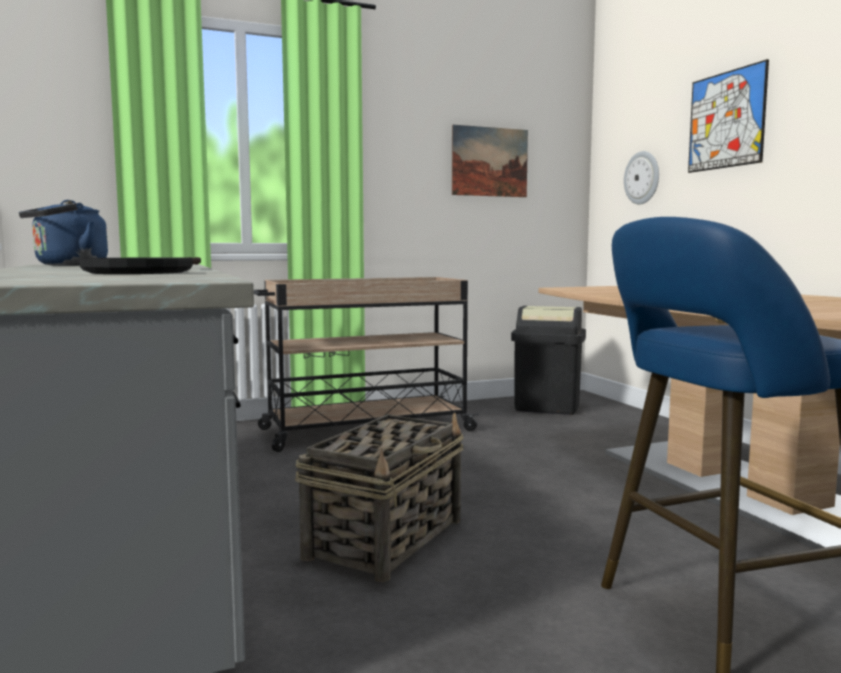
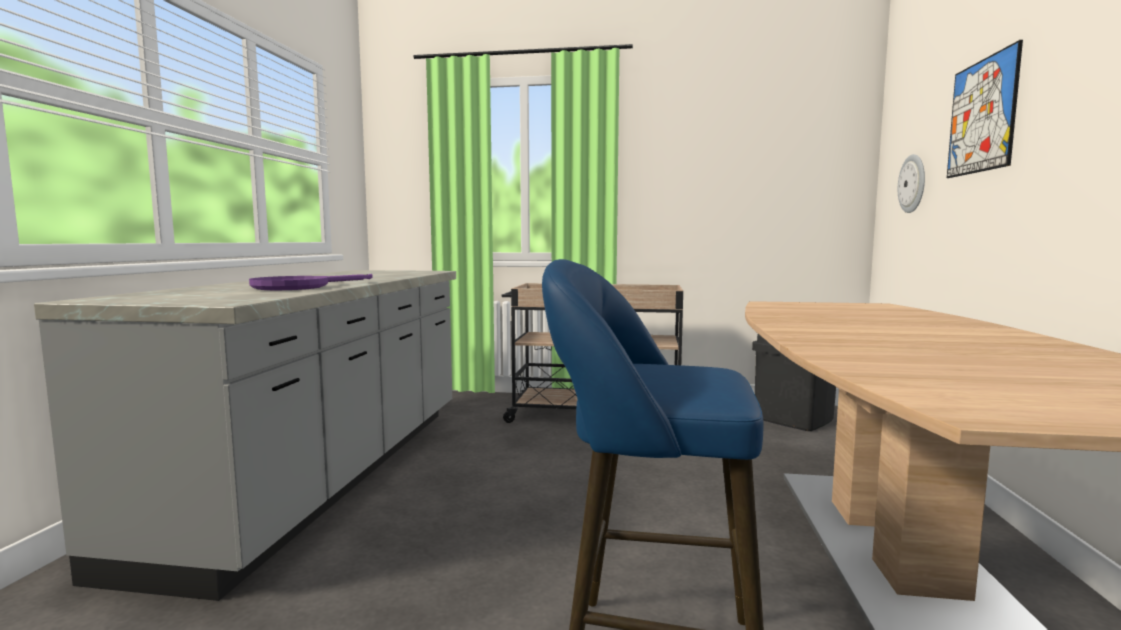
camera: 30 degrees right, 0 degrees up
(67, 265) = (350, 273): blue kettle -> none
(146, 272) = (300, 287): black frying pan -> purple frying pan
(387, 538) = (486, 509): basket -> none
(489, 162) = (752, 174): picture -> none

